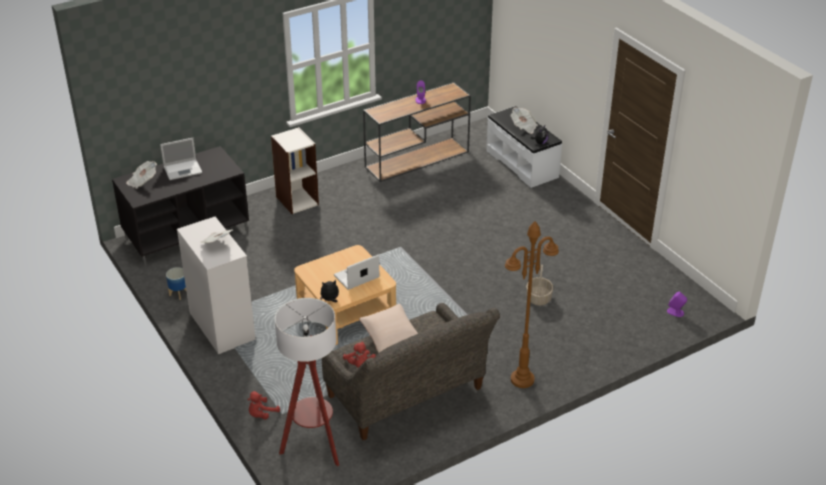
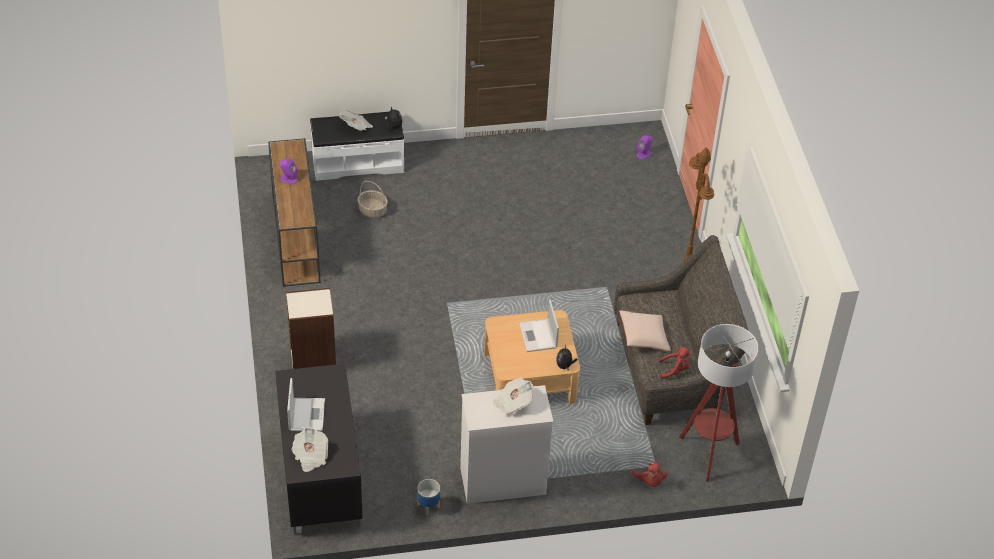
camera: 70 degrees left, 10 degrees up
(538, 298) = (580, 233): basket -> basket (372, 211)

